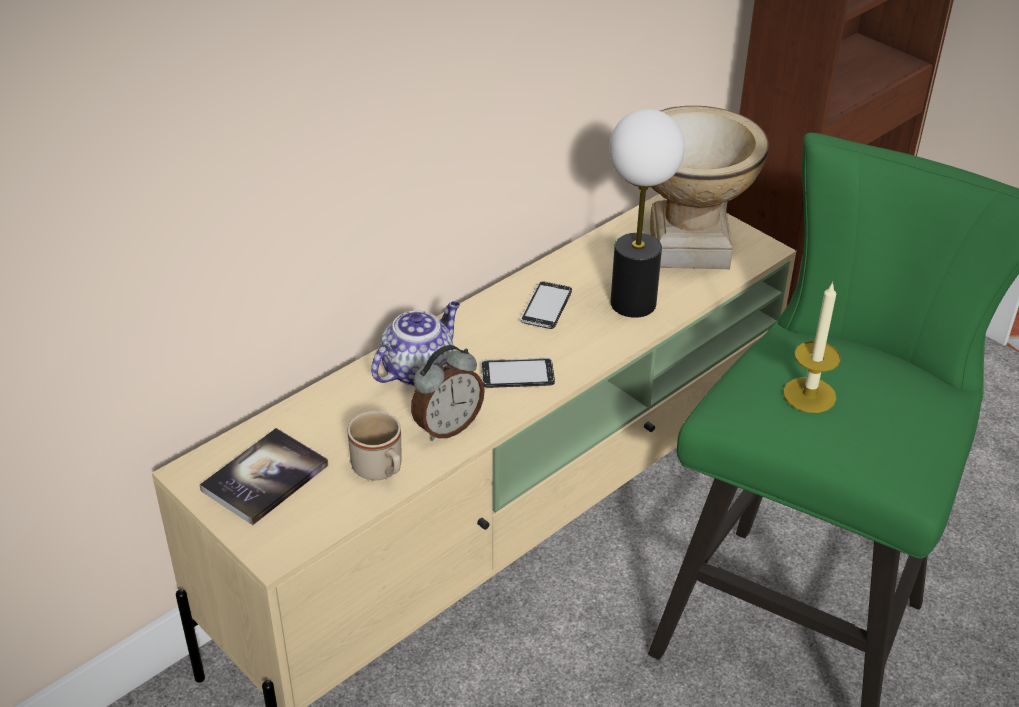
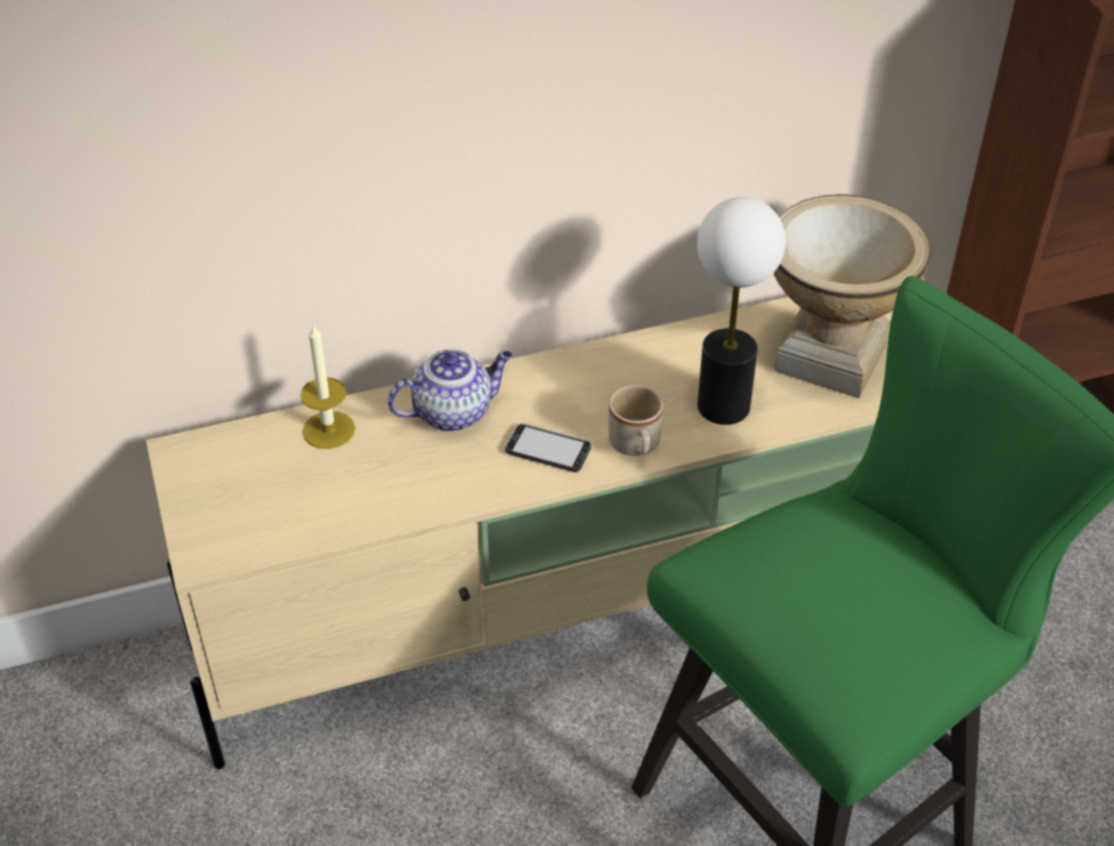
camera: 25 degrees right, 5 degrees up
(265, 478) = (240, 480): book -> none
(381, 470) = (350, 508): beige mug -> beige mug (636, 447)
(447, 427) = (442, 483): alarm clock -> none
(546, 307) = (627, 382): phone -> none
(809, 395) = (801, 578): candle -> candle (328, 430)

